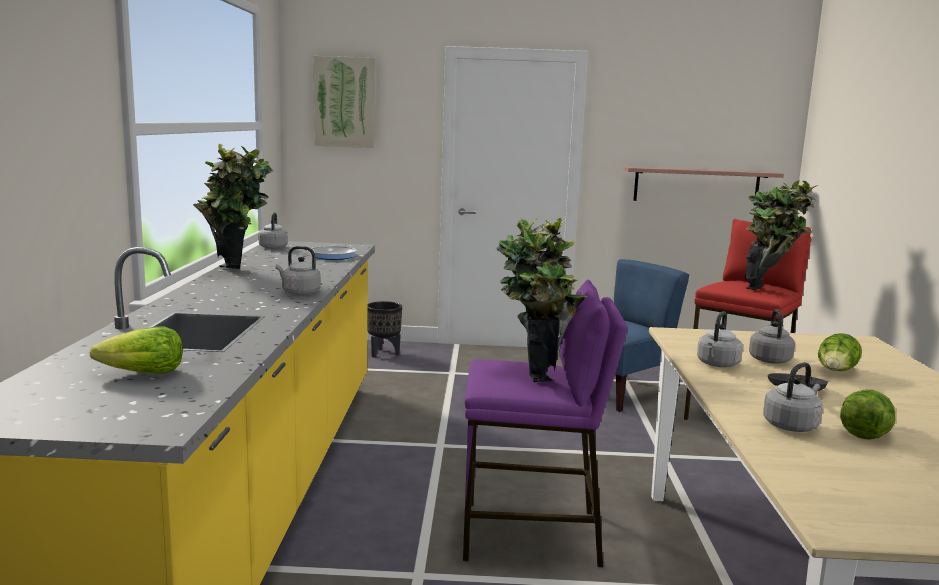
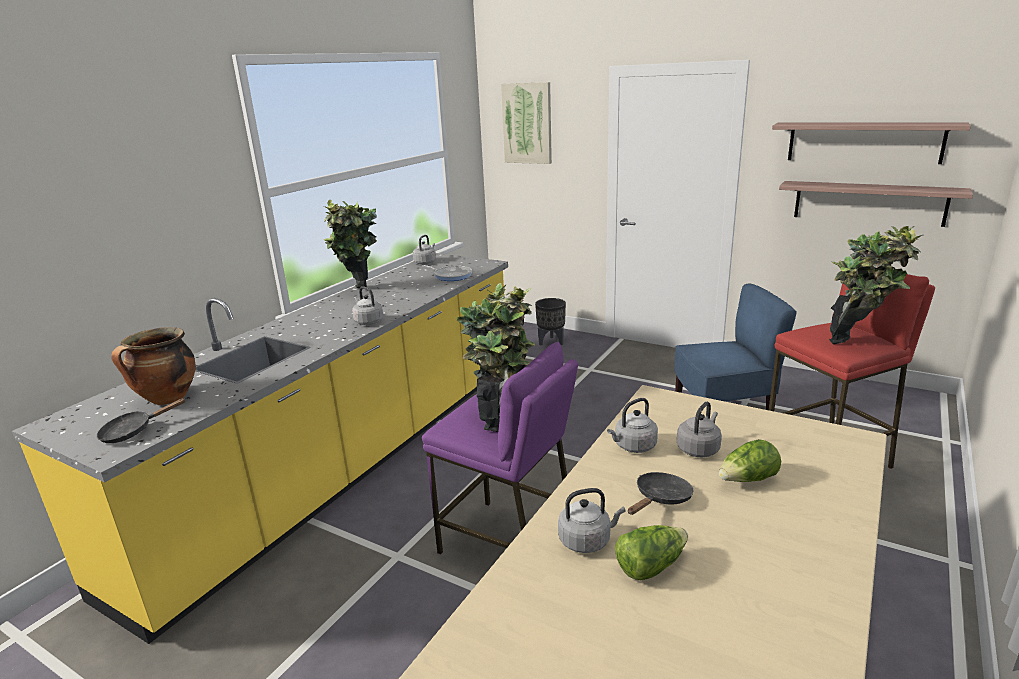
camera: 30 degrees right, 10 degrees up
(142, 374) = (167, 399): lettuce -> cooking pot
(151, 406) = (132, 431): none -> black frying pan
(689, 131) = (864, 142): none -> shelf

